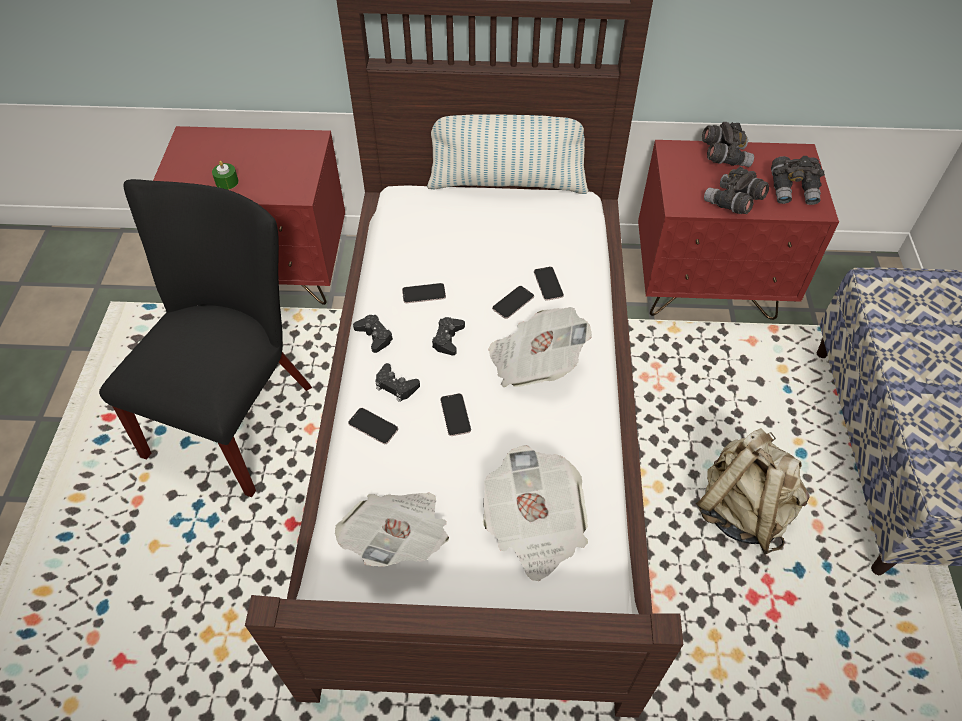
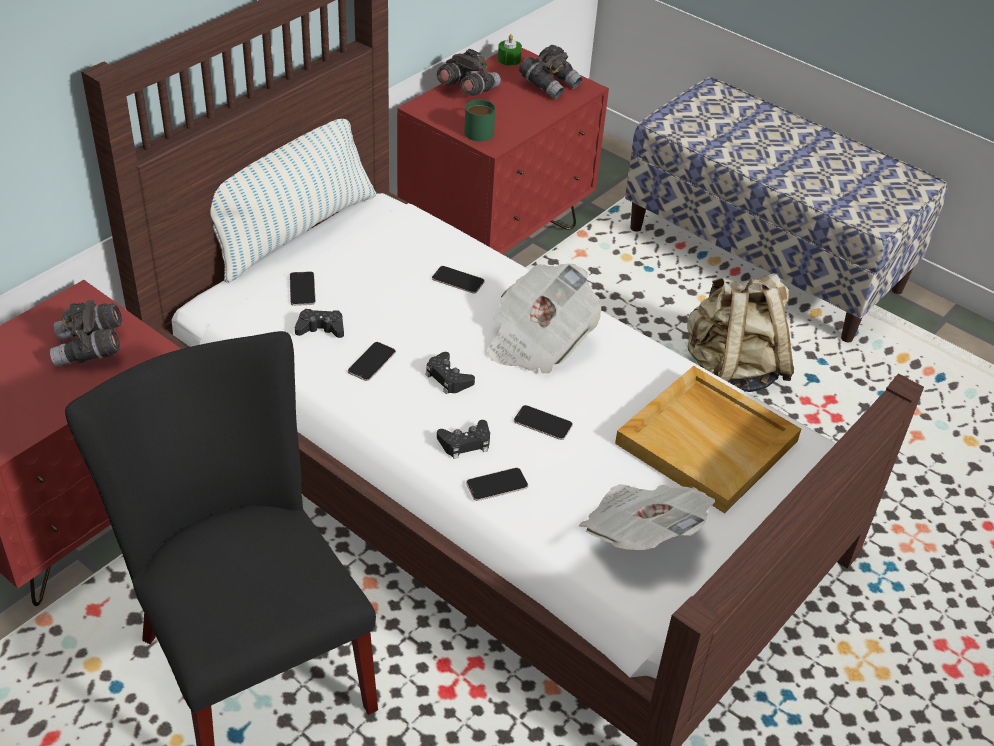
camera: 55 degrees left, 10 degrees down
(227, 182) = (52, 395): green candle -> green candle (509, 59)
(374, 336) = (385, 424): black game controller -> black game controller (321, 328)
(513, 302) = (454, 313): phone -> phone (302, 289)
(534, 526) = (708, 442): newspaper -> beige tray
(688, 190) = (481, 130): none -> green mug
(733, 203) = (526, 119): grey binoculars -> grey binoculars (90, 349)

